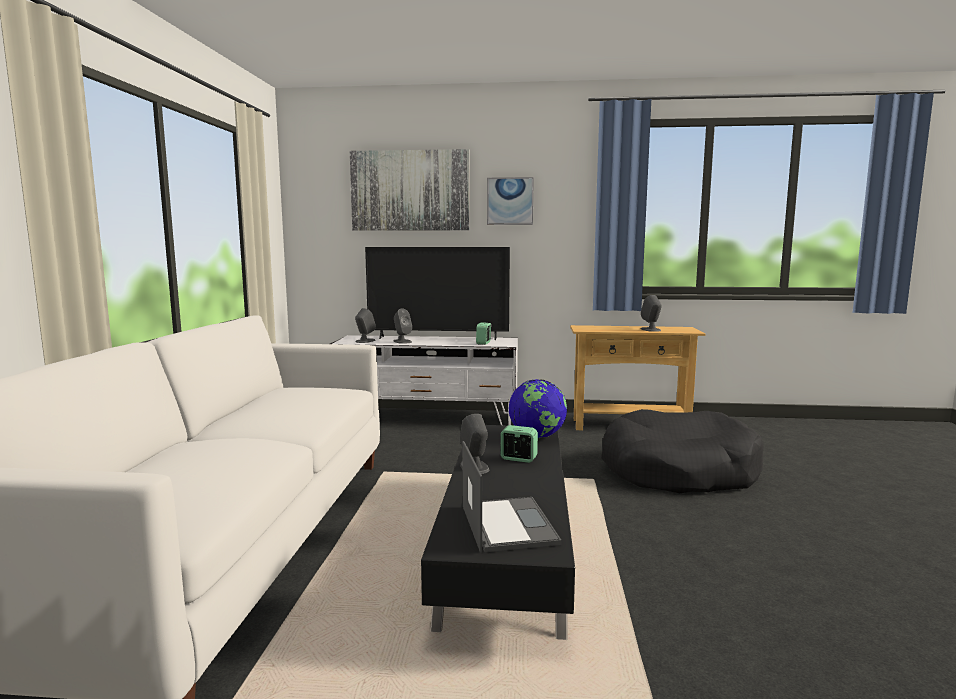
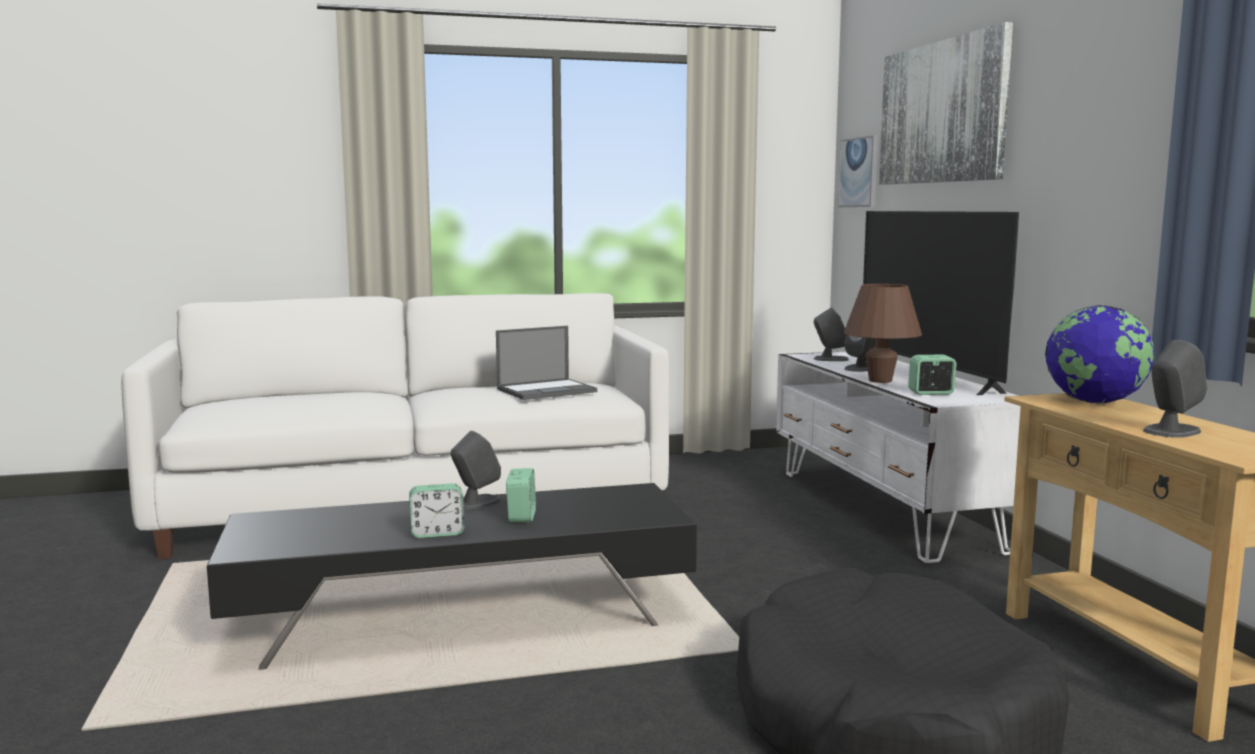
camera: 70 degrees right, 0 degrees up
(442, 343) = (880, 381): none -> brown table lamp
(507, 524) = (308, 531): laptop -> laptop (547, 390)
(510, 201) = (1060, 116): picture -> picture (859, 172)
(537, 436) = (629, 517): globe -> globe (1095, 402)
(539, 483) = (437, 533): none -> alarm clock

